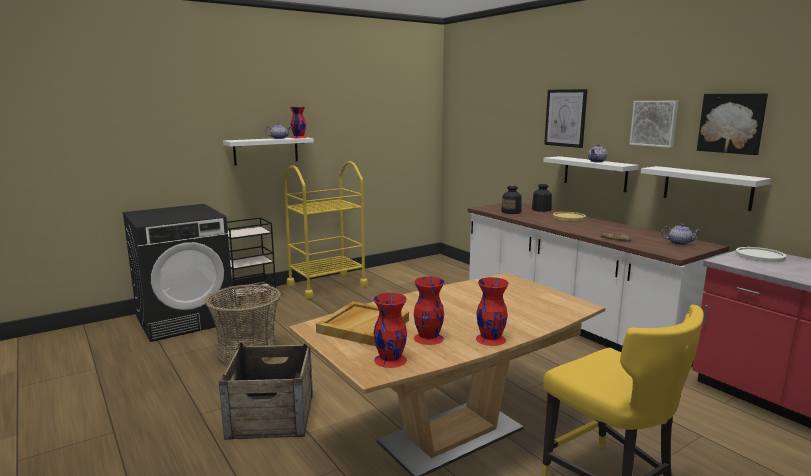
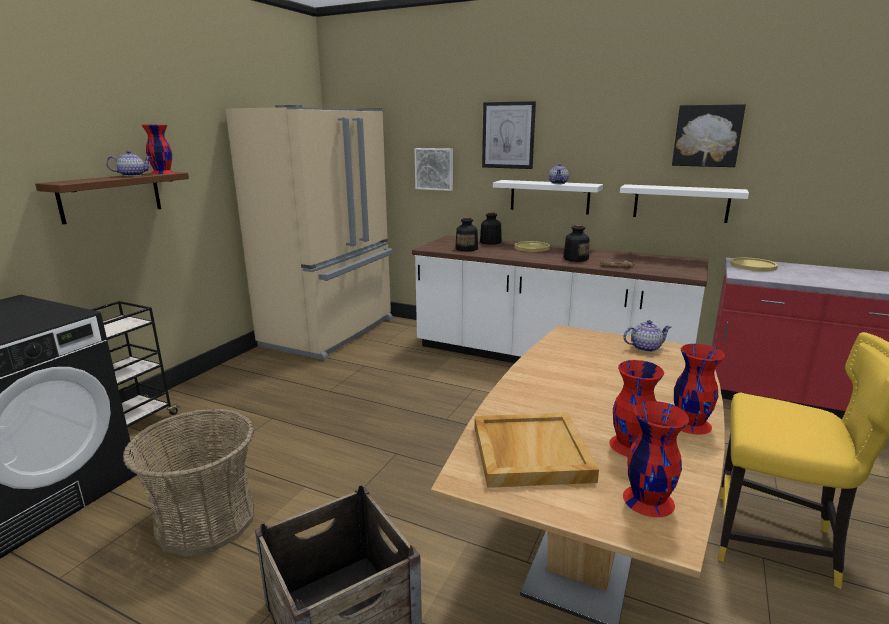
camera: 30 degrees left, 5 degrees up
(266, 151) = (111, 196): white shelf -> brown shelf
(327, 285) = (232, 378): yellow cart -> none
(417, 269) = (331, 332): none -> beige fridge
(590, 229) = (575, 258): none -> bottle
(654, 123) = (620, 138): picture -> picture (434, 169)
(679, 243) = (671, 262): teapot -> teapot (645, 347)
(759, 256) = (753, 266): white plate -> yellow plate

